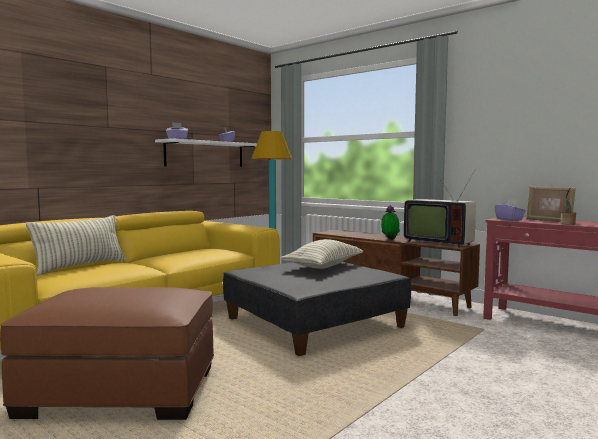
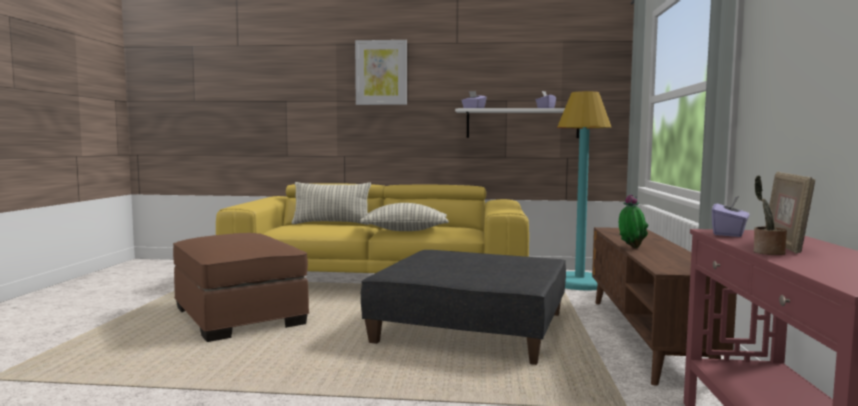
camera: 55 degrees right, 0 degrees up
(79, 94) = (381, 72): none -> picture
(323, 266) = (507, 264): pillow -> pillow (405, 230)
(438, 242) = (676, 262): television -> none

